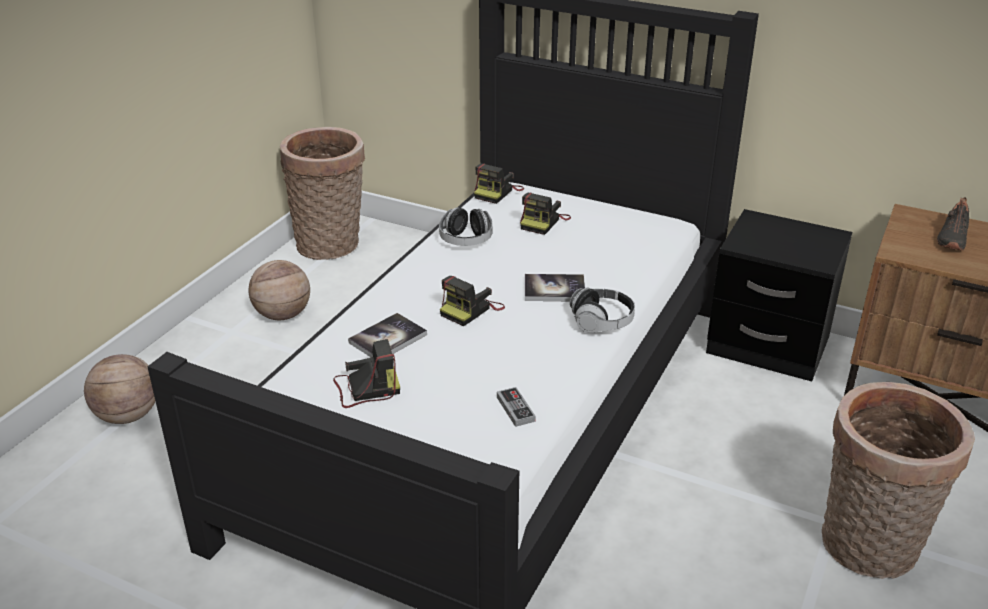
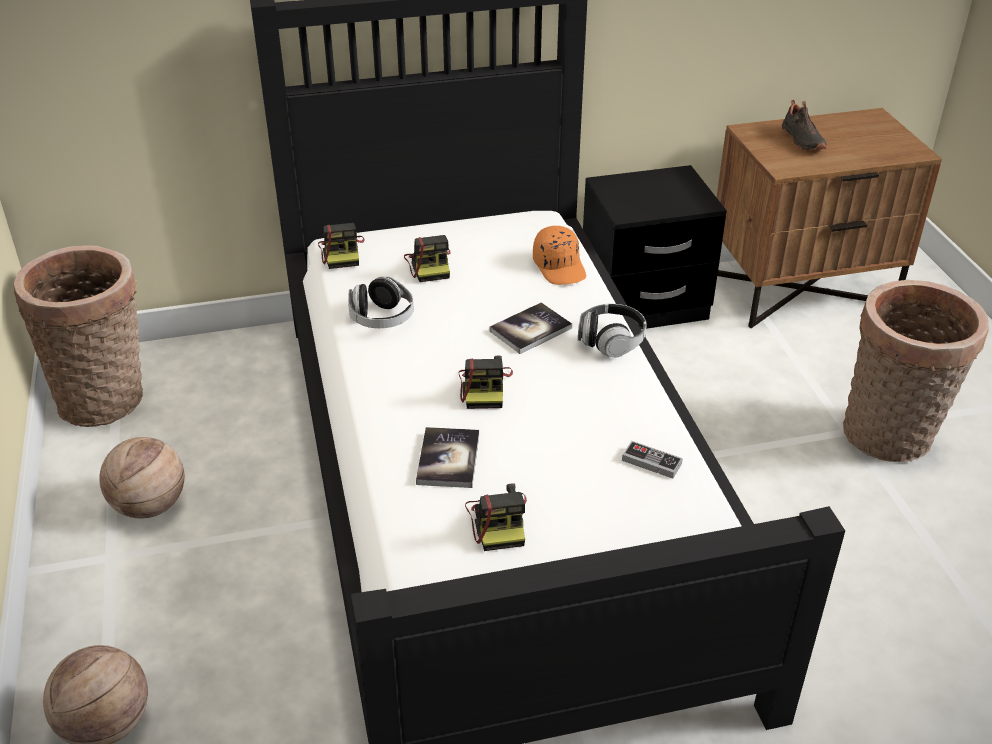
camera: 40 degrees left, 5 degrees up
(365, 389) = (499, 521): camera -> camera turned 135 degrees clockwise
(636, 260) = (560, 267): none -> orange cap

